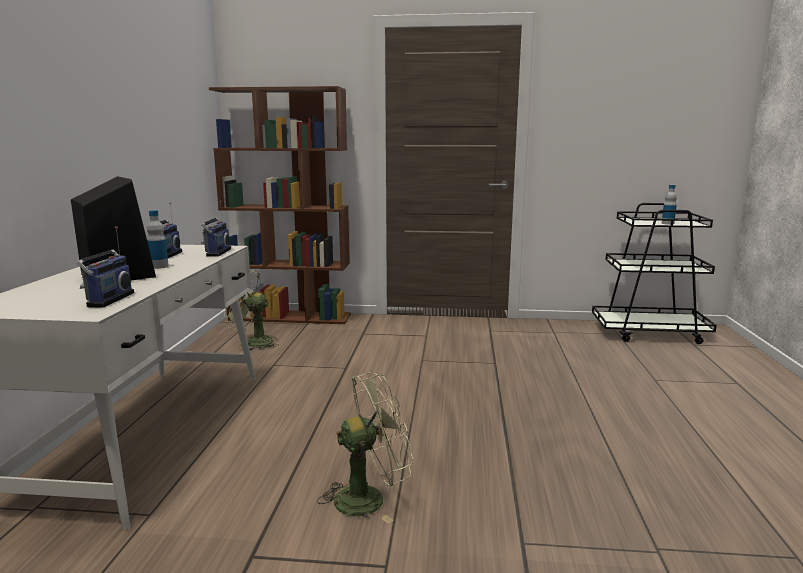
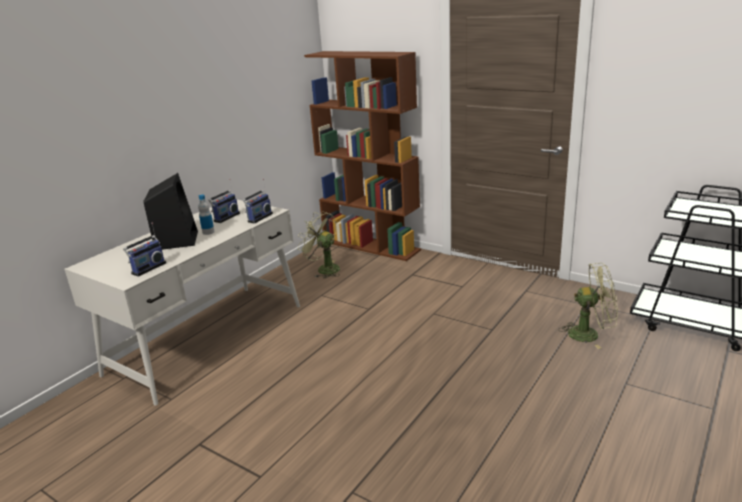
camera: 30 degrees right, 10 degrees up
(369, 497) = (291, 426): green fan -> green fan (590, 334)
(667, 223) = (713, 218): bottle -> none

